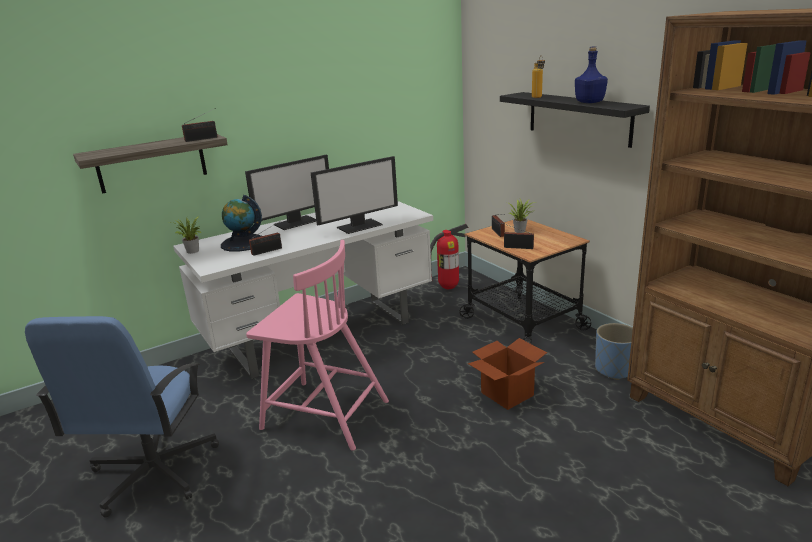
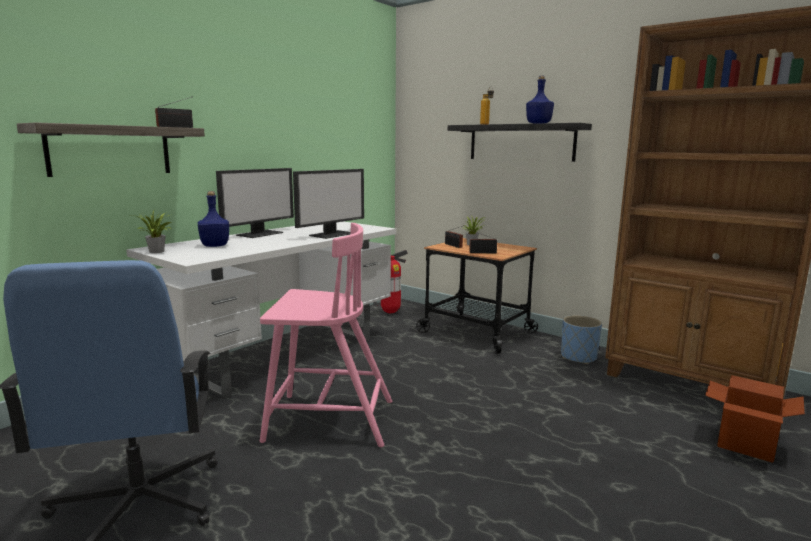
camera: 20 degrees left, 10 degrees down
(243, 243) = (214, 246): globe -> blue bottle
(268, 251) = (250, 249): radio -> none
(507, 394) = (502, 383): cardboard box -> cardboard box (746, 444)

